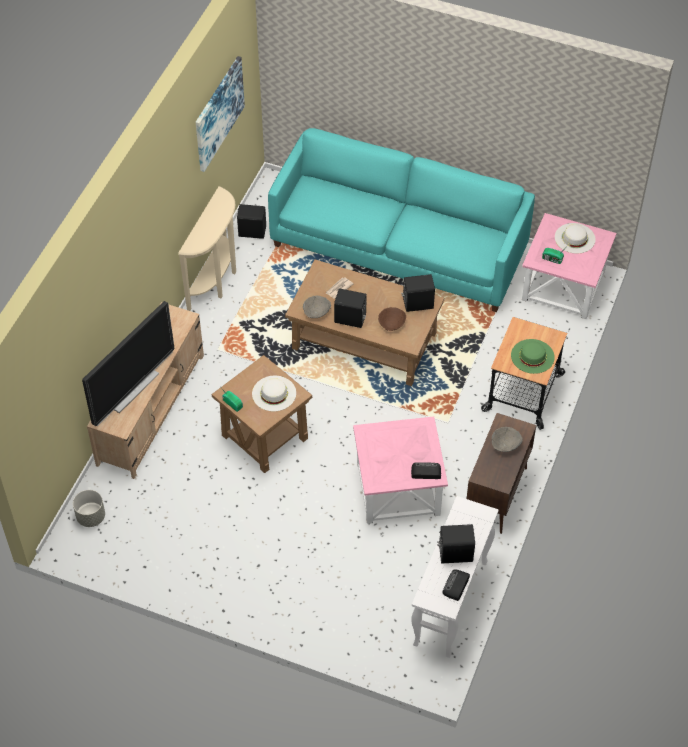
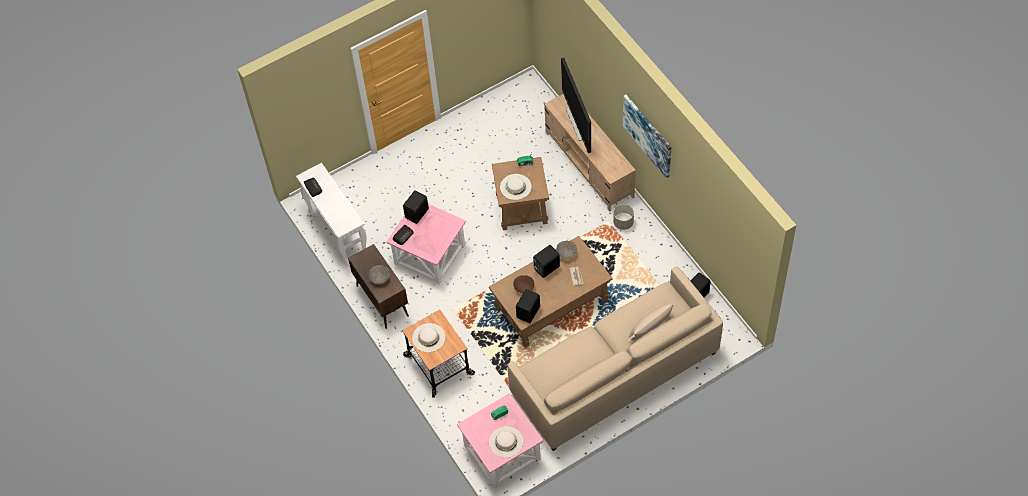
camera: 130 degrees right, 5 degrees up
(91, 517) = (536, 101): grey planter -> grey planter (623, 222)
(217, 280) = (667, 251): beige console table -> none
(218, 113) = (717, 210): picture -> picture (648, 135)
(349, 197) = (650, 327): none -> beige pillow
(399, 247) = (614, 374): turquoise sofa -> beige sofa
(455, 553) = (331, 200): black speaker -> black speaker (417, 213)
(532, 356) = (428, 337): green hat -> white hat

